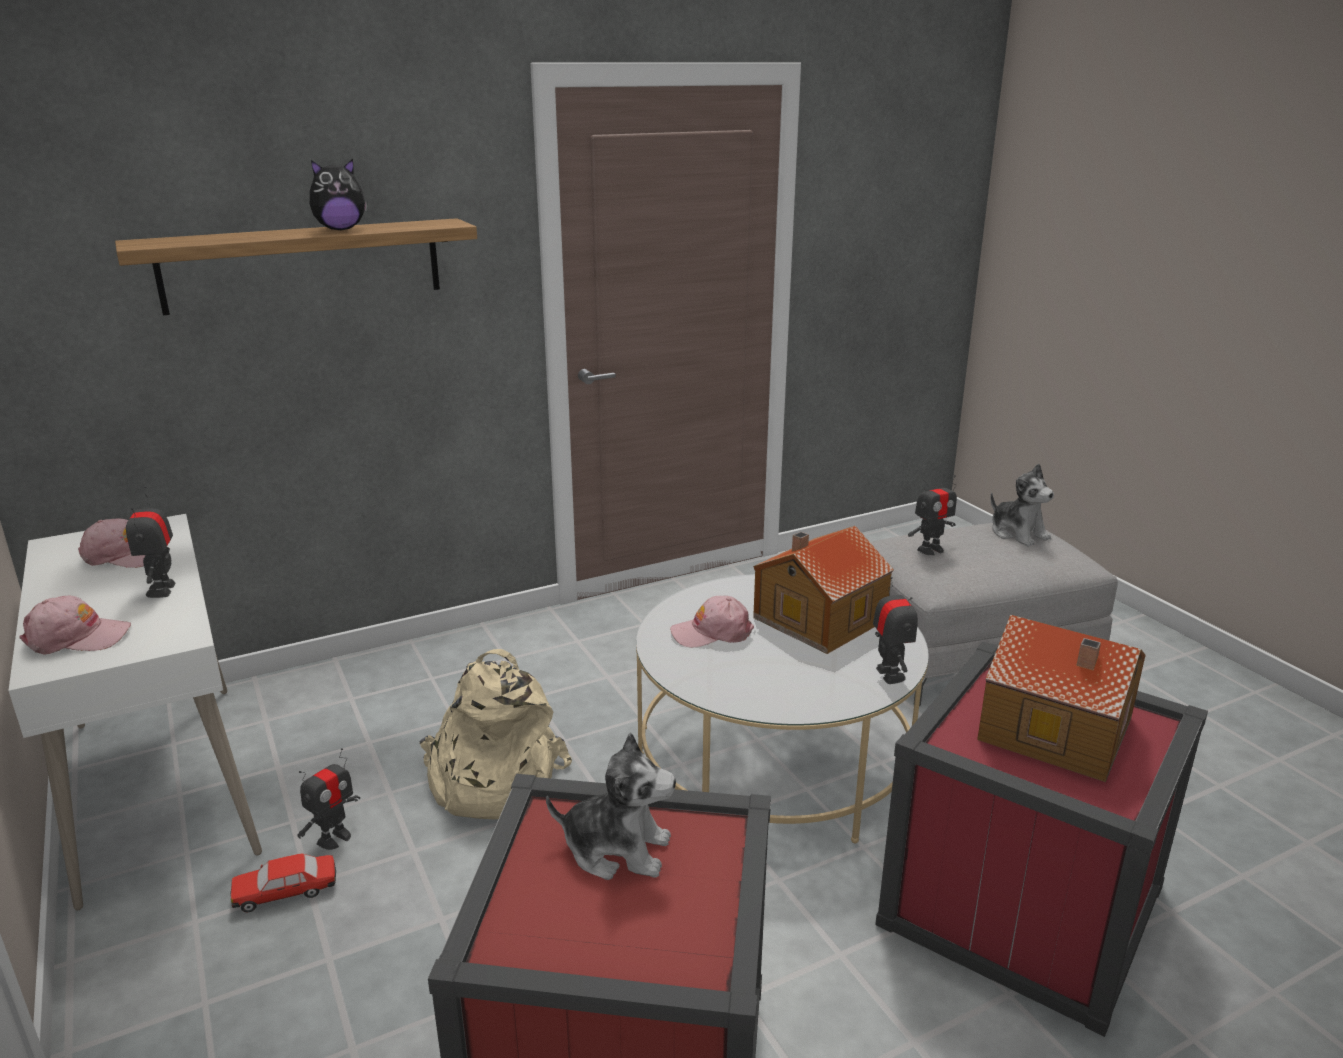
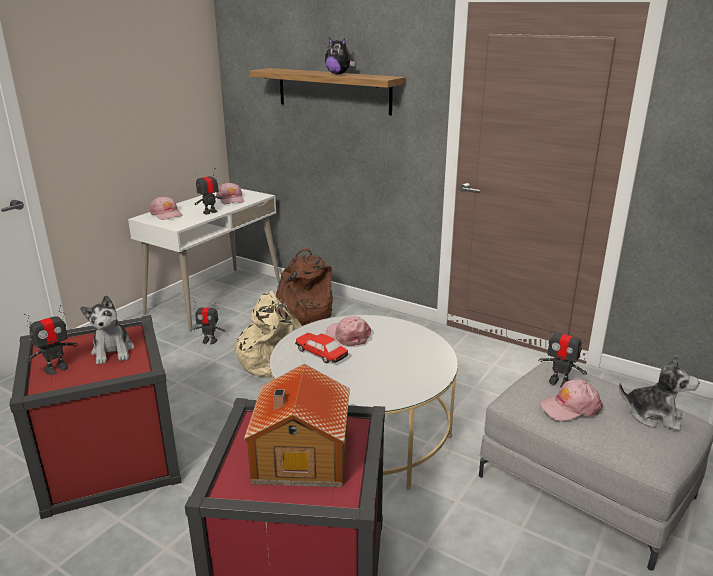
camera: 60 degrees right, 0 degrees up
(286, 892) = (174, 344): toy car -> toy car (321, 354)
(377, 707) = (300, 314): none -> brown backpack
(816, 618) = (399, 361): toy house -> none
(889, 674) = (357, 400): toy robot -> toy robot (56, 368)
(982, 562) = (570, 407): none -> pink cap
(1018, 533) = (653, 416): plush toy -> plush toy turned 90 degrees counterclockwise

